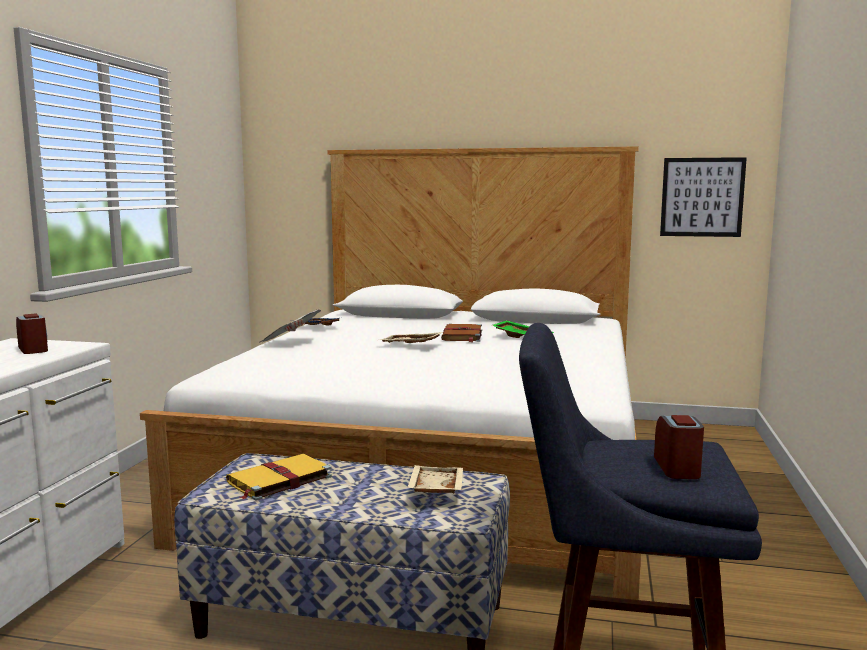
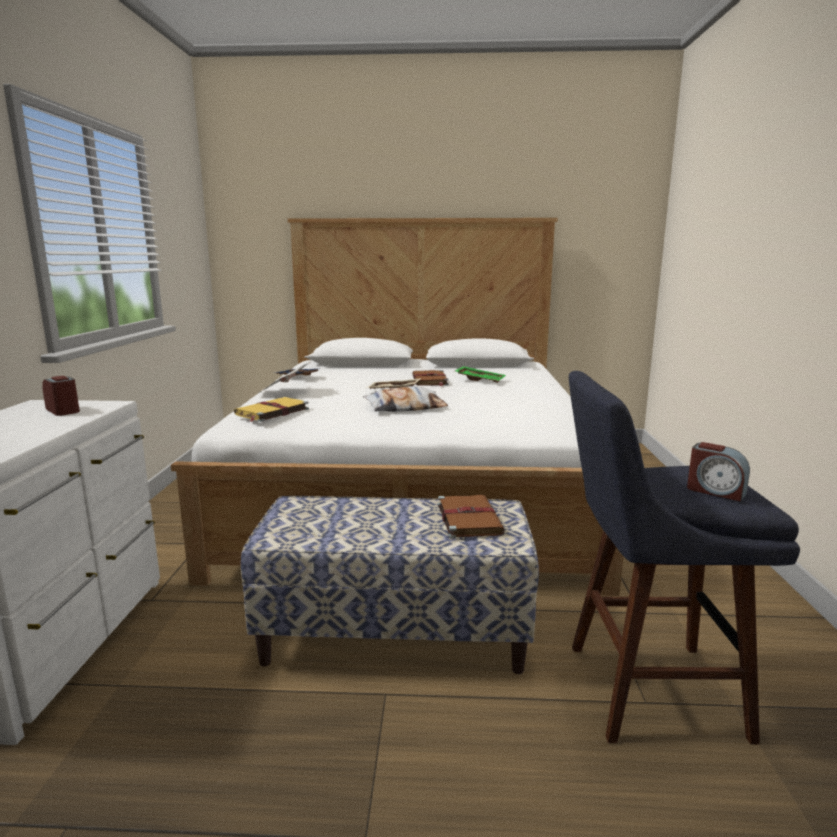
camera: 10 degrees left, 5 degrees up
(278, 480) = (325, 519): yellow book -> yellow book (271, 412)
(412, 364) = (405, 407): none -> pillow
(434, 489) = (468, 518): beige tray -> brown book
(677, 468) = (715, 491): alarm clock -> alarm clock turned 135 degrees clockwise
(702, 197) = (606, 260): picture -> none

